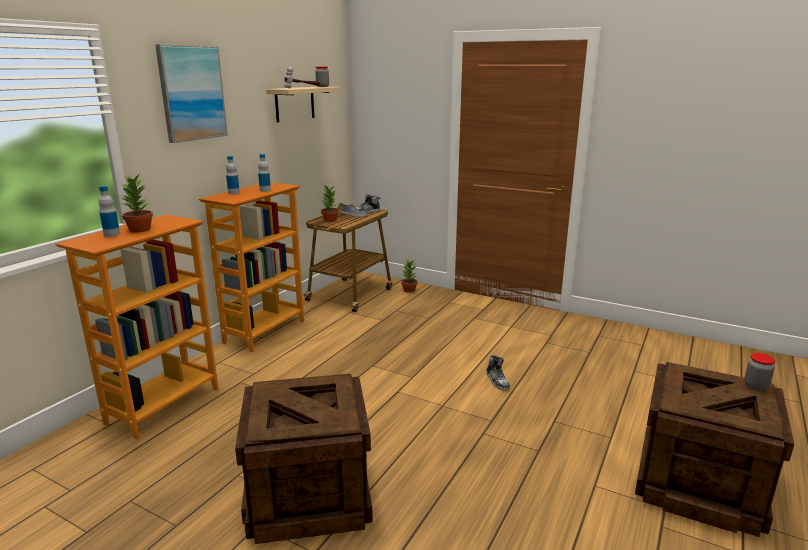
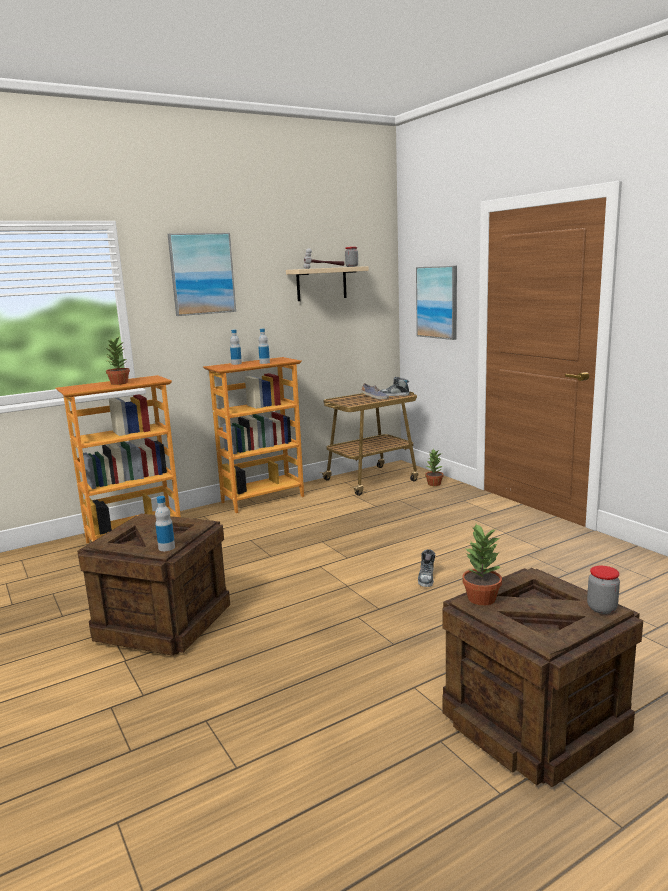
camera: 30 degrees right, 5 degrees down
(112, 234) = (96, 385): bottle -> bottle (166, 547)
(330, 220) = (348, 399): potted plant -> potted plant (480, 598)
(400, 123) = (437, 302): none -> picture

